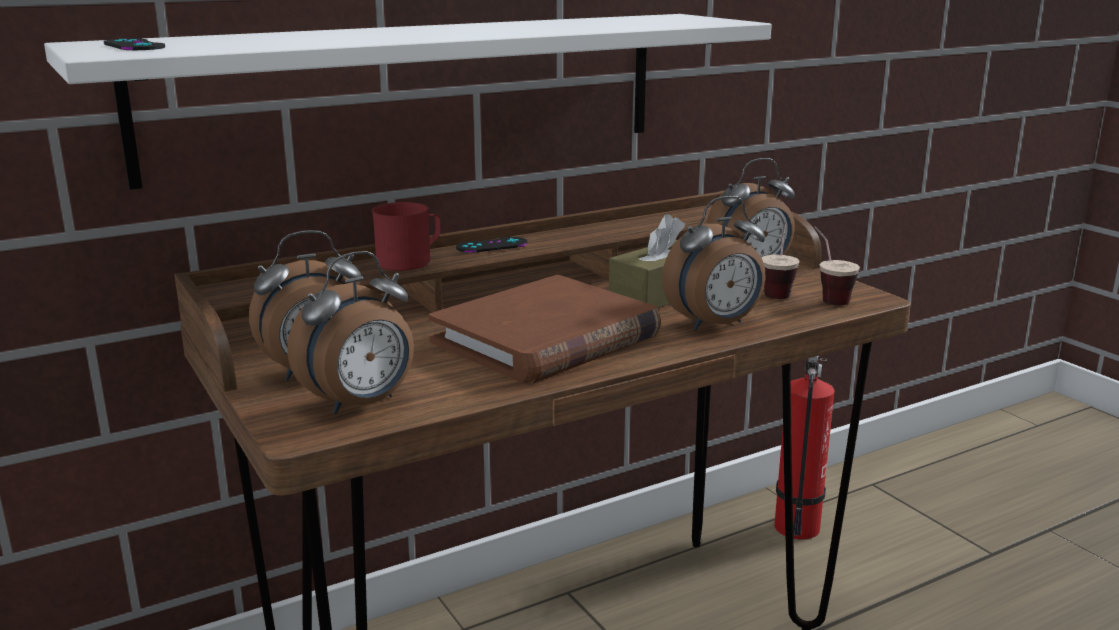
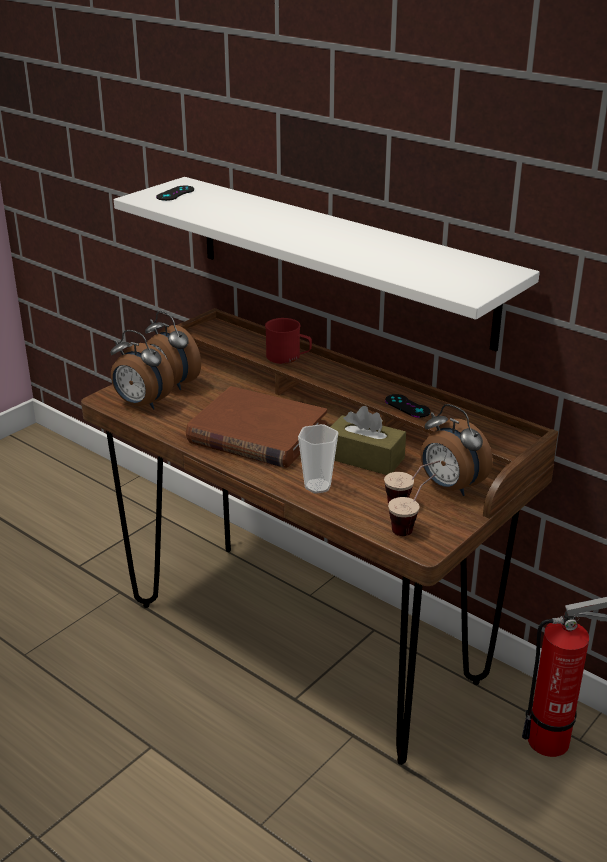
camera: 70 degrees right, 10 degrees up
(492, 245) = (339, 373): black game controller -> black game controller (407, 406)
(715, 325) = (317, 486): alarm clock -> cup

